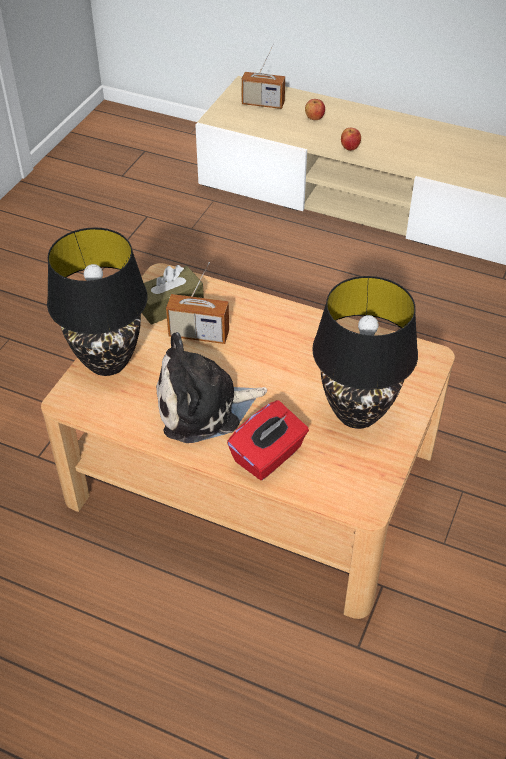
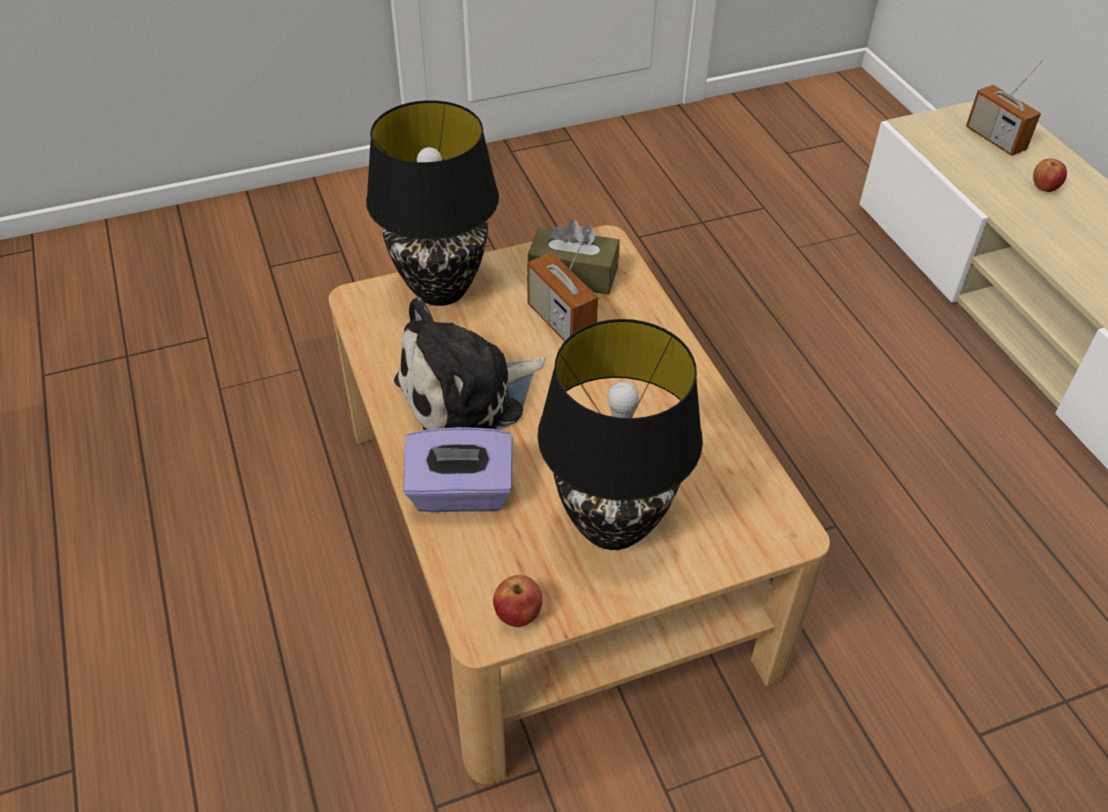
camera: 45 degrees right, 0 degrees up
(204, 407) = (468, 396): plush toy -> plush toy turned 60 degrees counterclockwise
(268, 456) = (460, 493): red tissue box -> purple tissue box
(350, 148) = (1049, 245): apple -> apple (518, 615)

